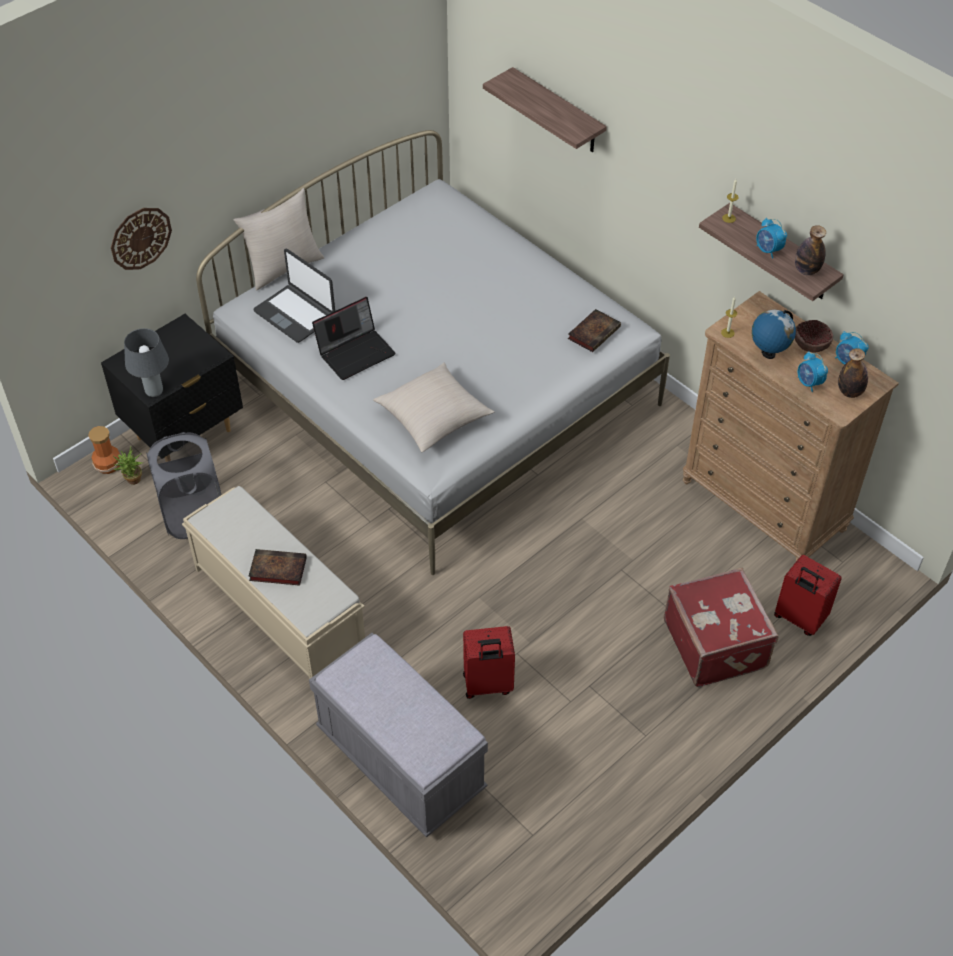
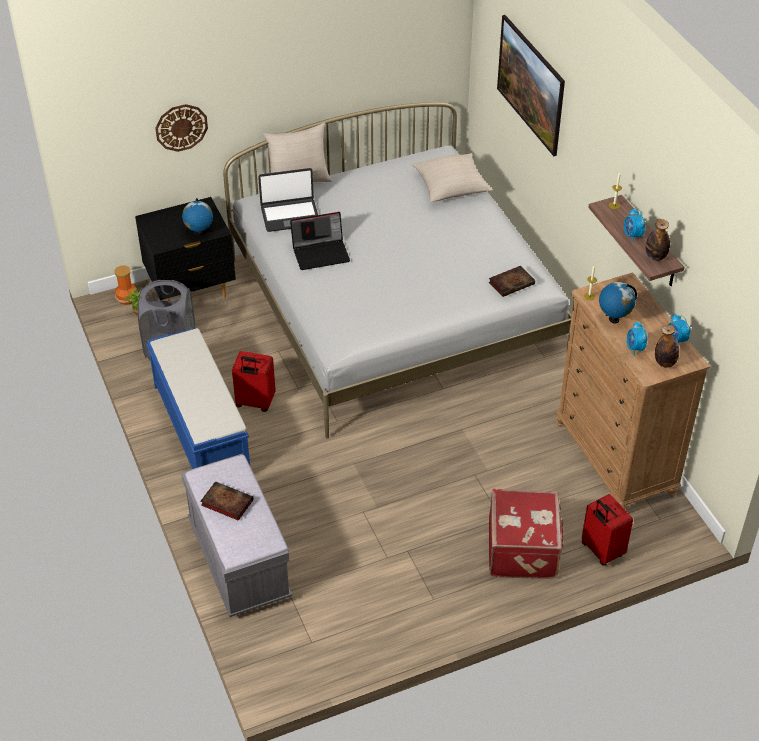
camera: 20 degrees right, 5 degrees down
(155, 391) = (163, 245): grey table lamp -> none
(193, 365) = (199, 233): none -> globe
(276, 569) = (196, 392): book -> book (225, 502)
(278, 608) = (201, 430): beige bench -> blue bench
(295, 314) = (290, 215): laptop -> laptop turned 75 degrees counterclockwise
(433, 417) = (356, 313): beige pillow -> beige pillow (451, 186)
(487, 685) = (329, 527): red suitcase -> red suitcase (255, 403)
(557, 112) = (529, 103): shelf -> picture
(811, 343) = (653, 320): bowl -> none

